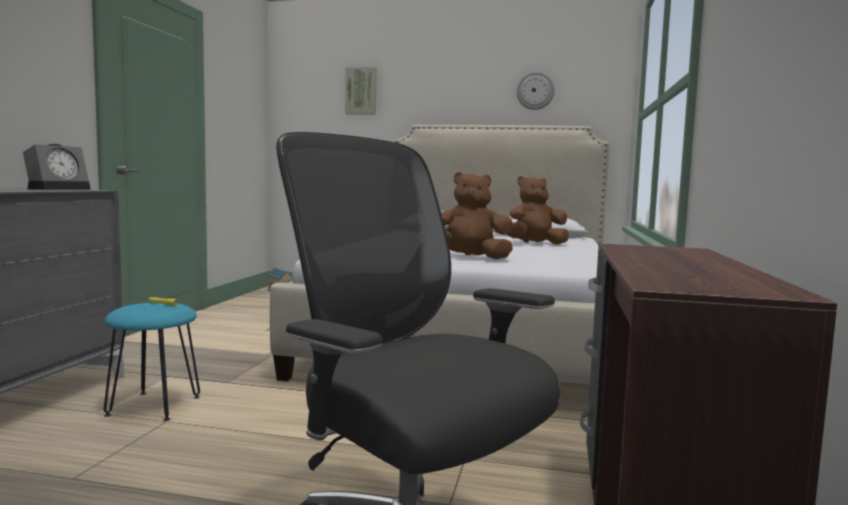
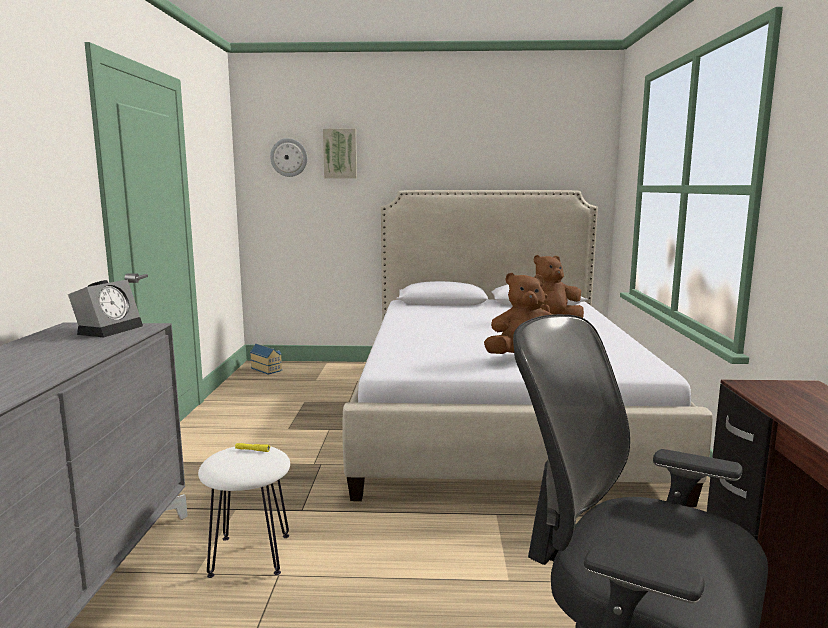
camera: 10 degrees left, 5 degrees up
(154, 406) = (250, 555): turquoise stool -> white stool
(535, 90) = (523, 153): wall clock -> wall clock (289, 157)

